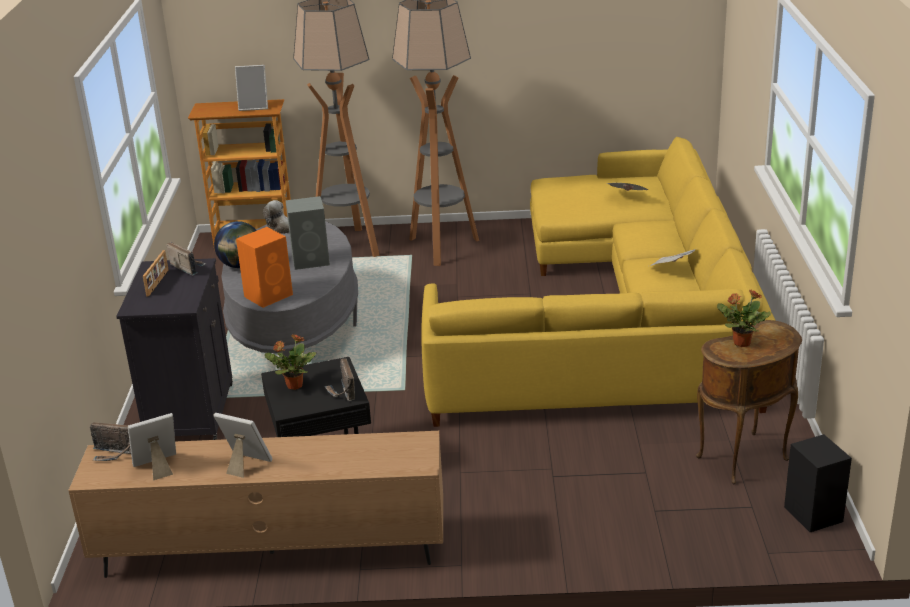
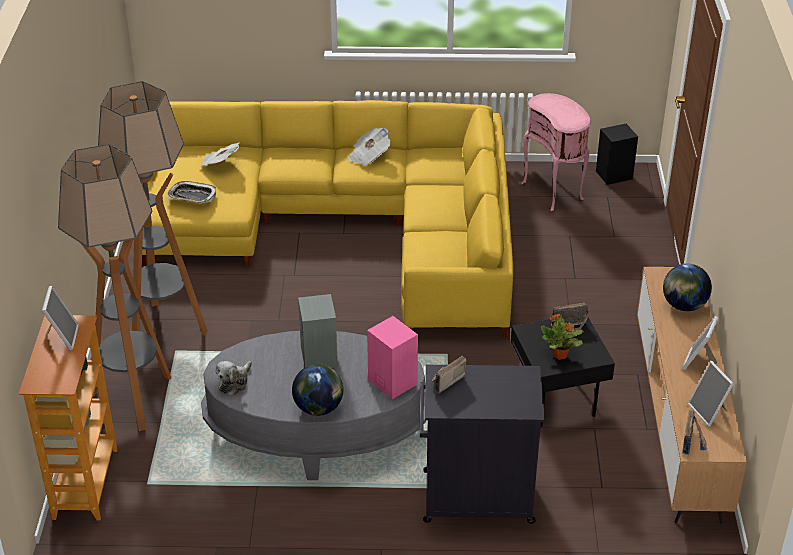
camera: 90 degrees left, 10 degrees up
(158, 283) = (477, 398): picture frame -> none
(269, 295) = (391, 381): orange speaker -> pink speaker
(356, 458) = (683, 305): none -> globe
(568, 192) = (192, 196): none -> tray
(741, 343) = (561, 115): potted plant -> none
(745, 460) = (554, 192): brown side table -> pink side table

